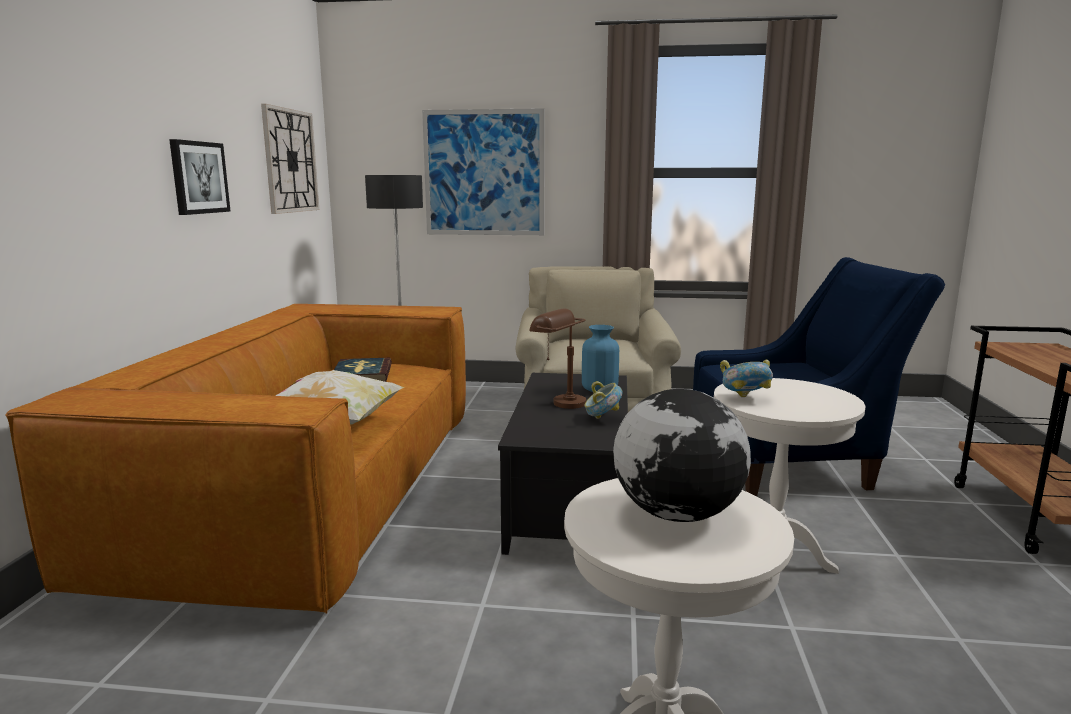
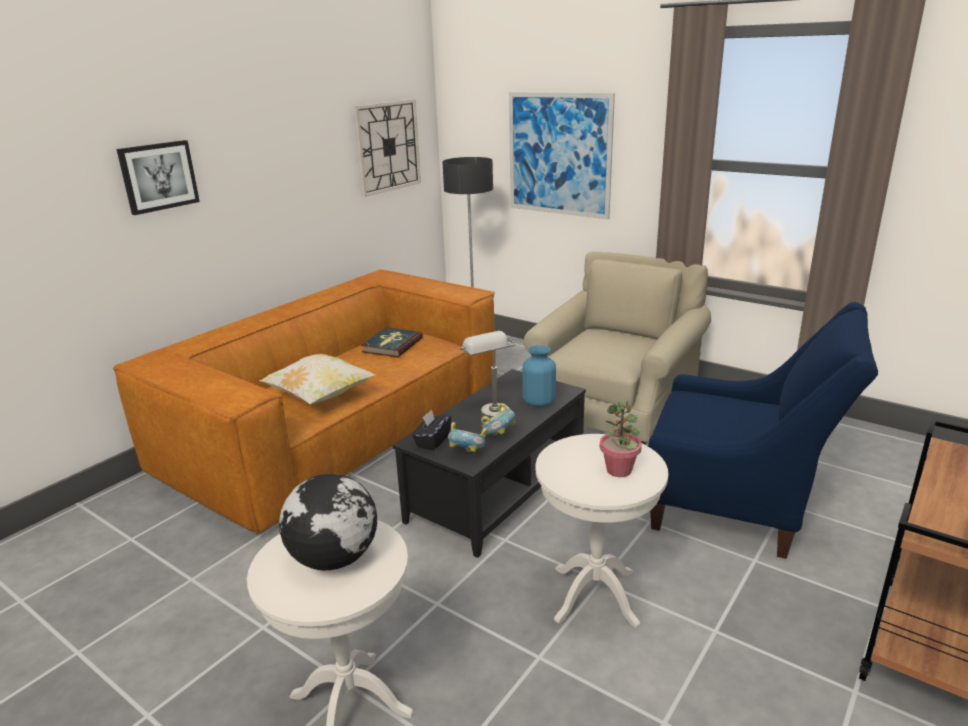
camera: 30 degrees right, 10 degrees up
(198, 177) = (282, 183): picture -> picture (158, 176)
(540, 434) = (432, 441): none -> black tissue box
(559, 401) = (489, 409): brown table lamp -> grey table lamp
(745, 398) = (561, 459): bowl -> bowl (467, 453)
(808, 396) = (619, 470): none -> potted plant

